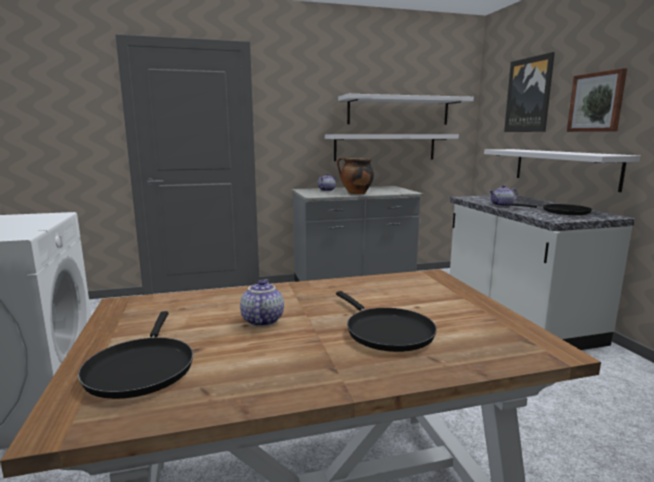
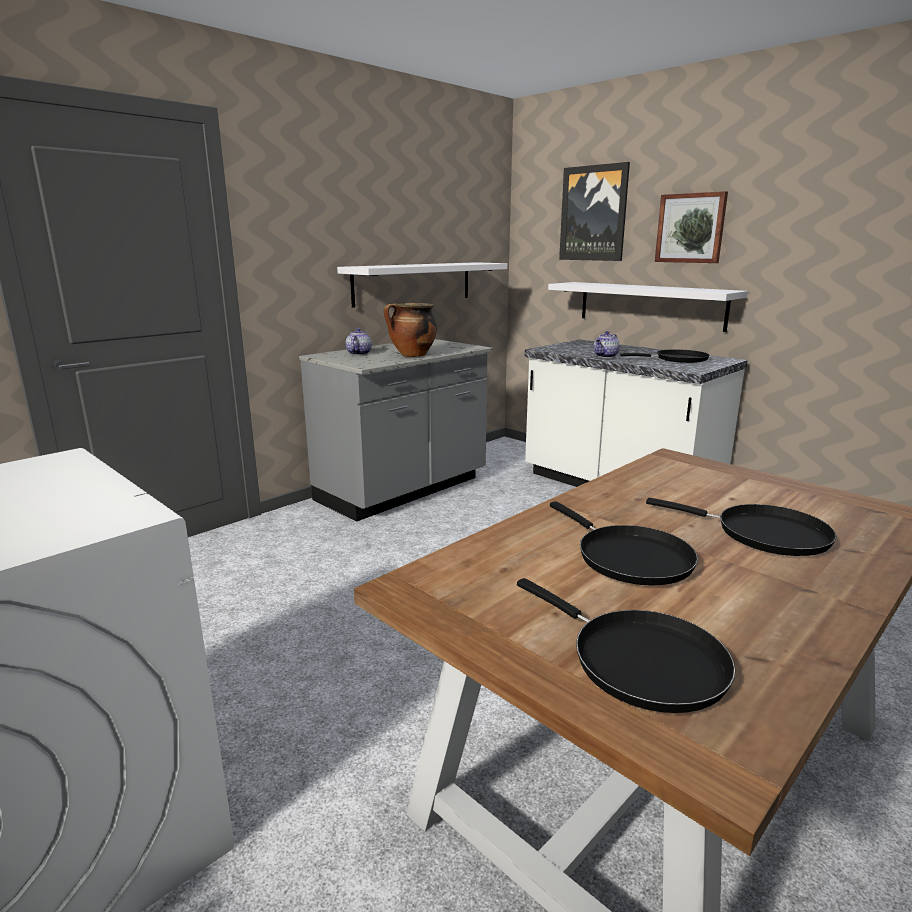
camera: 30 degrees left, 5 degrees up
(261, 320) = (628, 557): teapot -> black frying pan
(398, 111) = (427, 230): white shelf -> none

